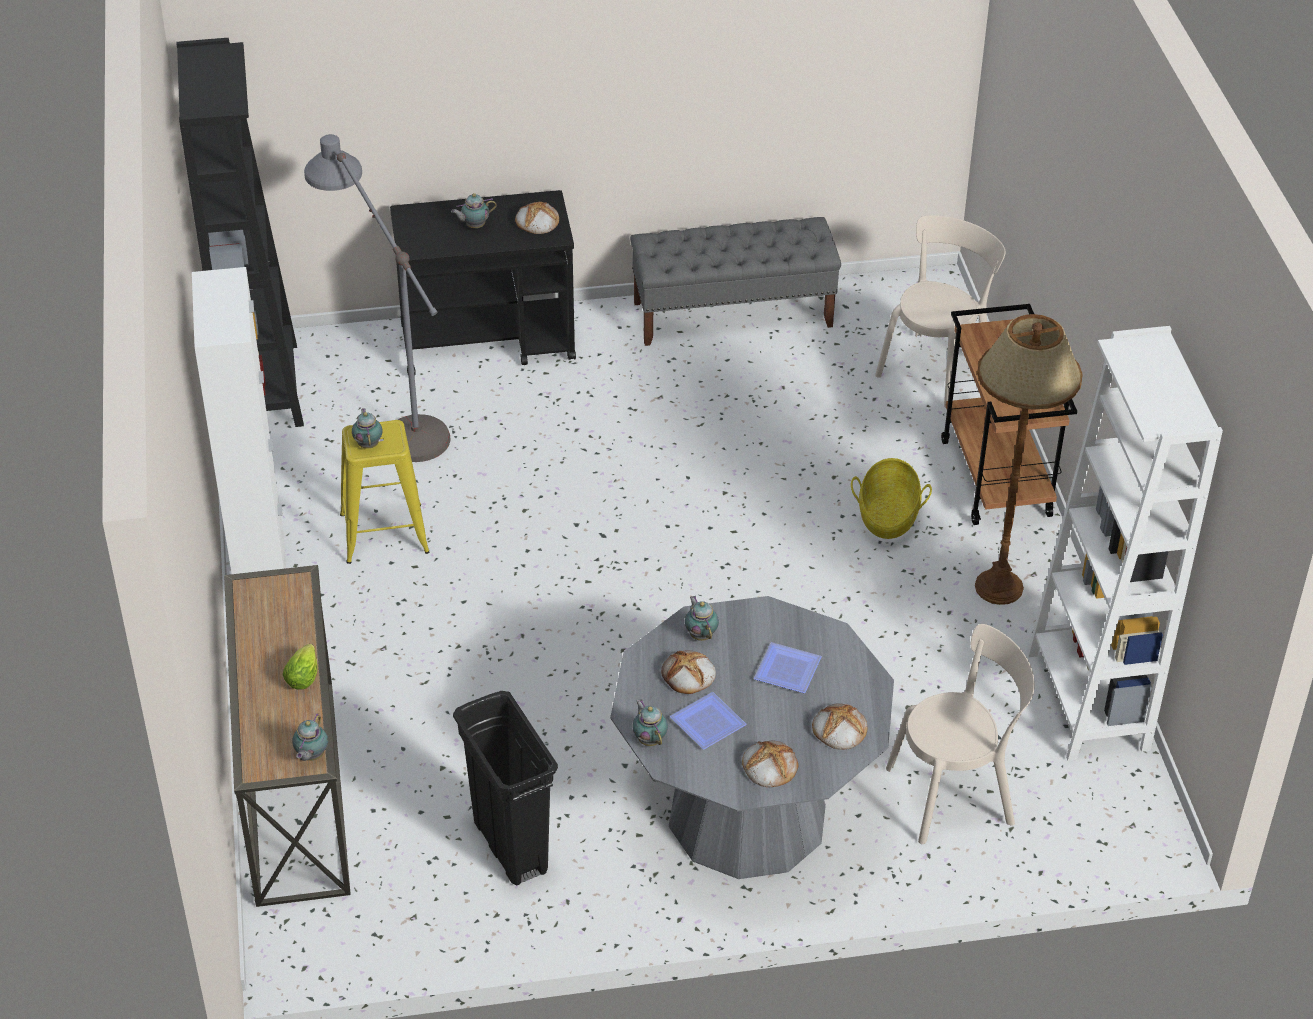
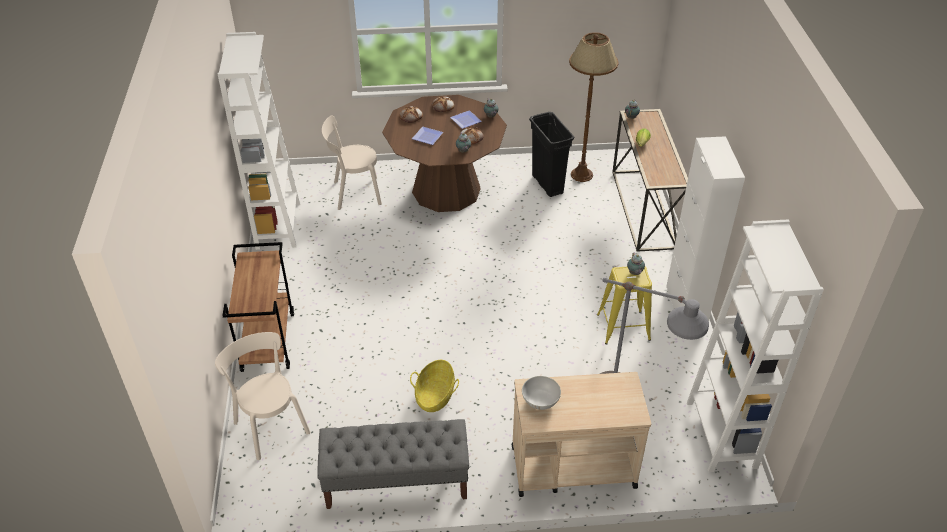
camera: 175 degrees left, 0 degrees up
(263, 388) = (721, 434): black bookcase -> white bookcase
(474, 226) = (586, 399): teapot -> none
(489, 342) = (572, 466): black cart -> beige cart
(537, 221) = (540, 401): bread -> white bowl
(747, 815) = (446, 190): grey dining table -> brown dining table
(888, 516) = (339, 322): basket -> basket (435, 395)
(936, 367) = (270, 425): beige chair -> beige chair turned 105 degrees clockwise
(998, 587) = (295, 279): brown floor lamp -> brown floor lamp (582, 174)

